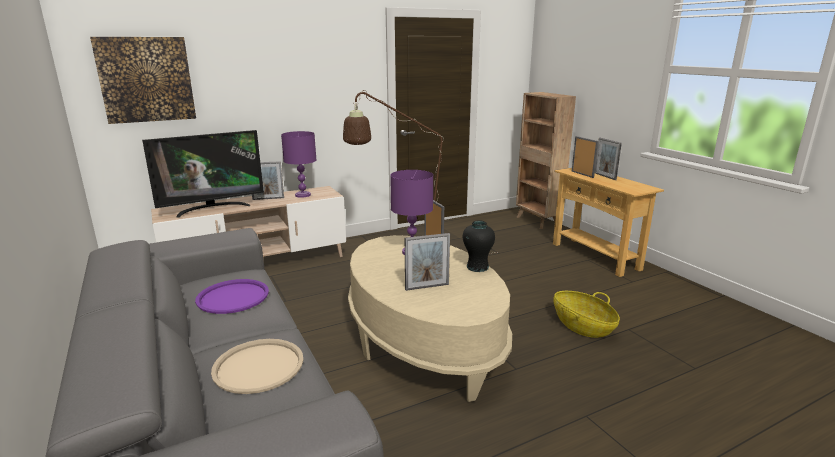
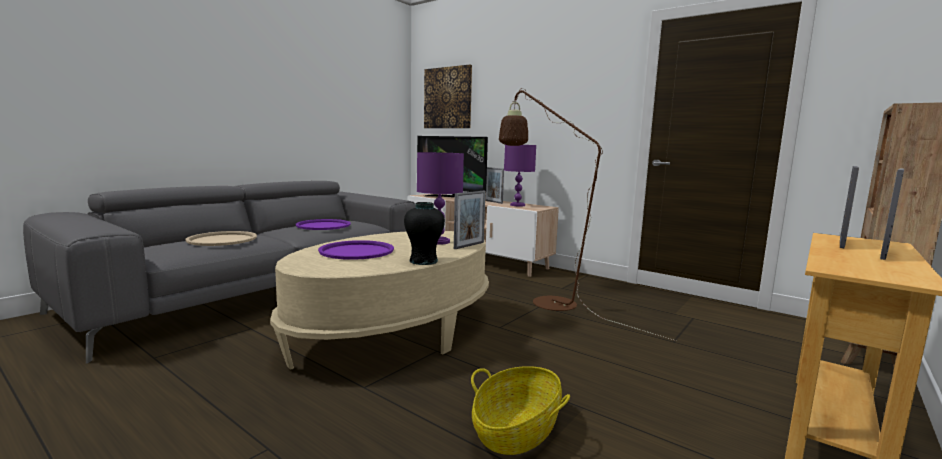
camera: 65 degrees right, 10 degrees down
(427, 287) = (357, 251): picture frame -> purple tray

